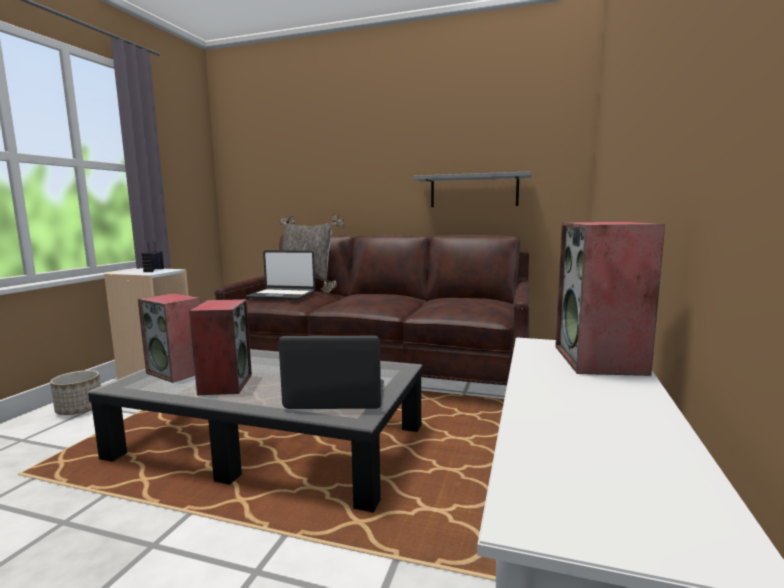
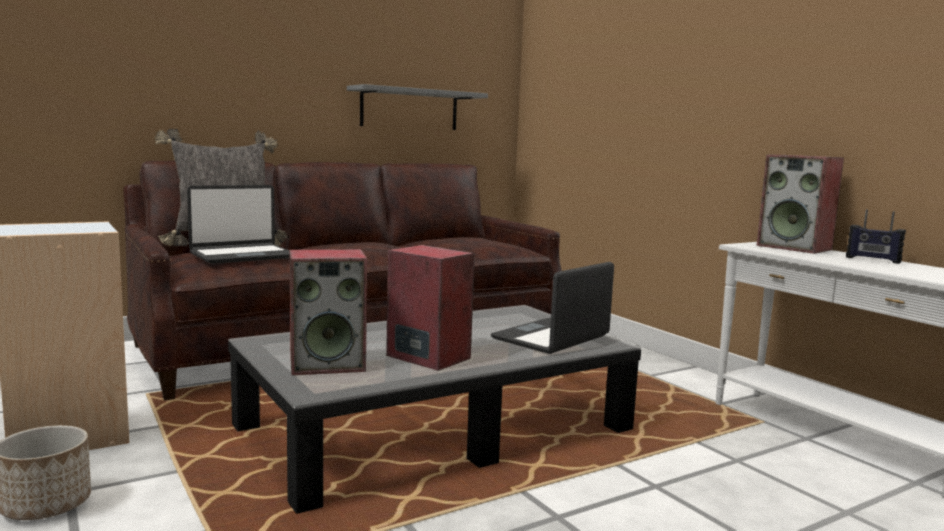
camera: 50 degrees left, 0 degrees up
(153, 270) = (62, 226): radio -> radio (873, 260)

